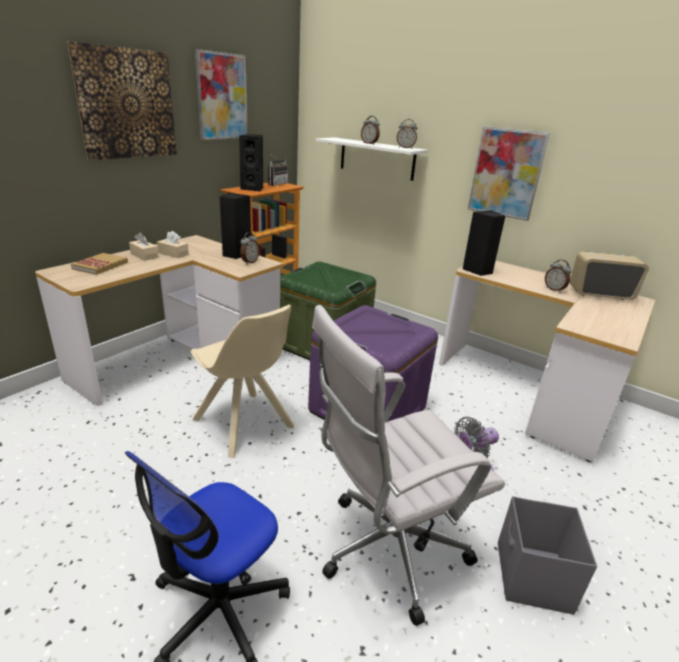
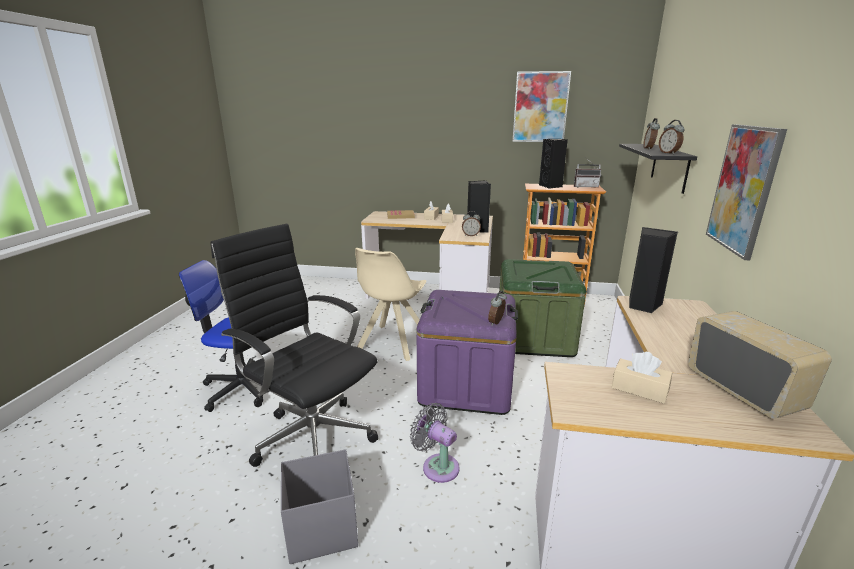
camera: 65 degrees right, 5 degrees down
(126, 104) = (452, 115): picture -> none
(377, 158) = (669, 167): white shelf -> black shelf
(387, 551) = (311, 436): white office chair -> black office chair
(554, 289) = (682, 354): alarm clock -> alarm clock (497, 323)
(597, 315) = (639, 389): none -> beige tissue box

